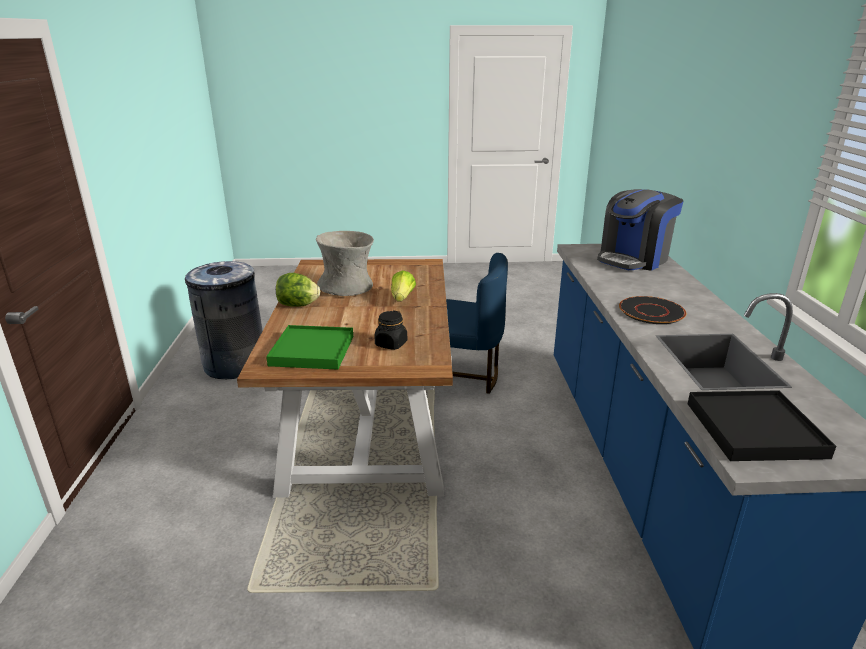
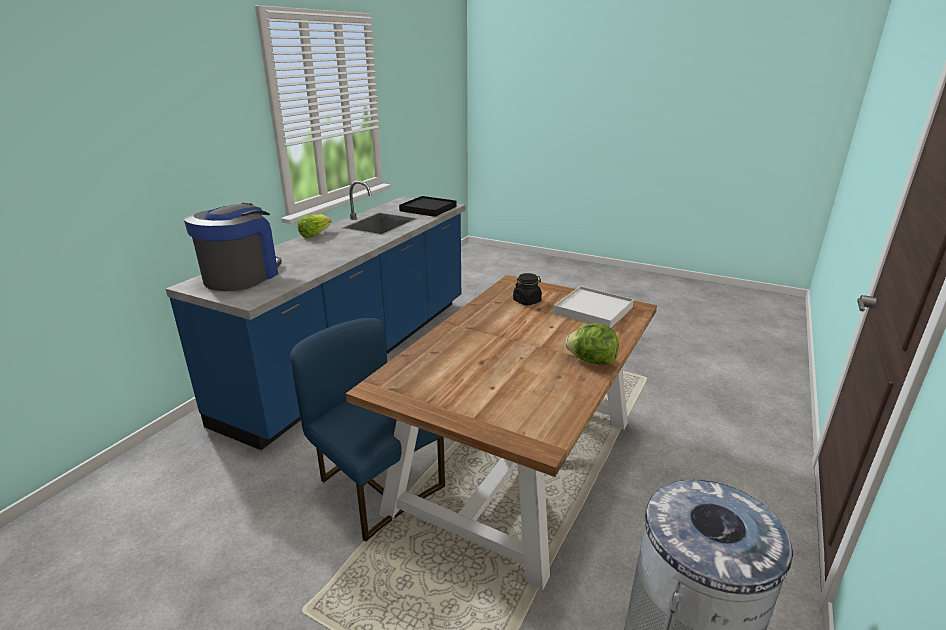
camera: 150 degrees left, 0 degrees up
(312, 350) = (593, 310): green tray -> white tray
(347, 286) = (519, 374): grey vase -> none
(402, 298) = (474, 340): lettuce -> lettuce (314, 235)
(633, 259) = (242, 276): coffee machine -> coffee machine turned 60 degrees counterclockwise
(651, 311) = (350, 243): black plate -> none

